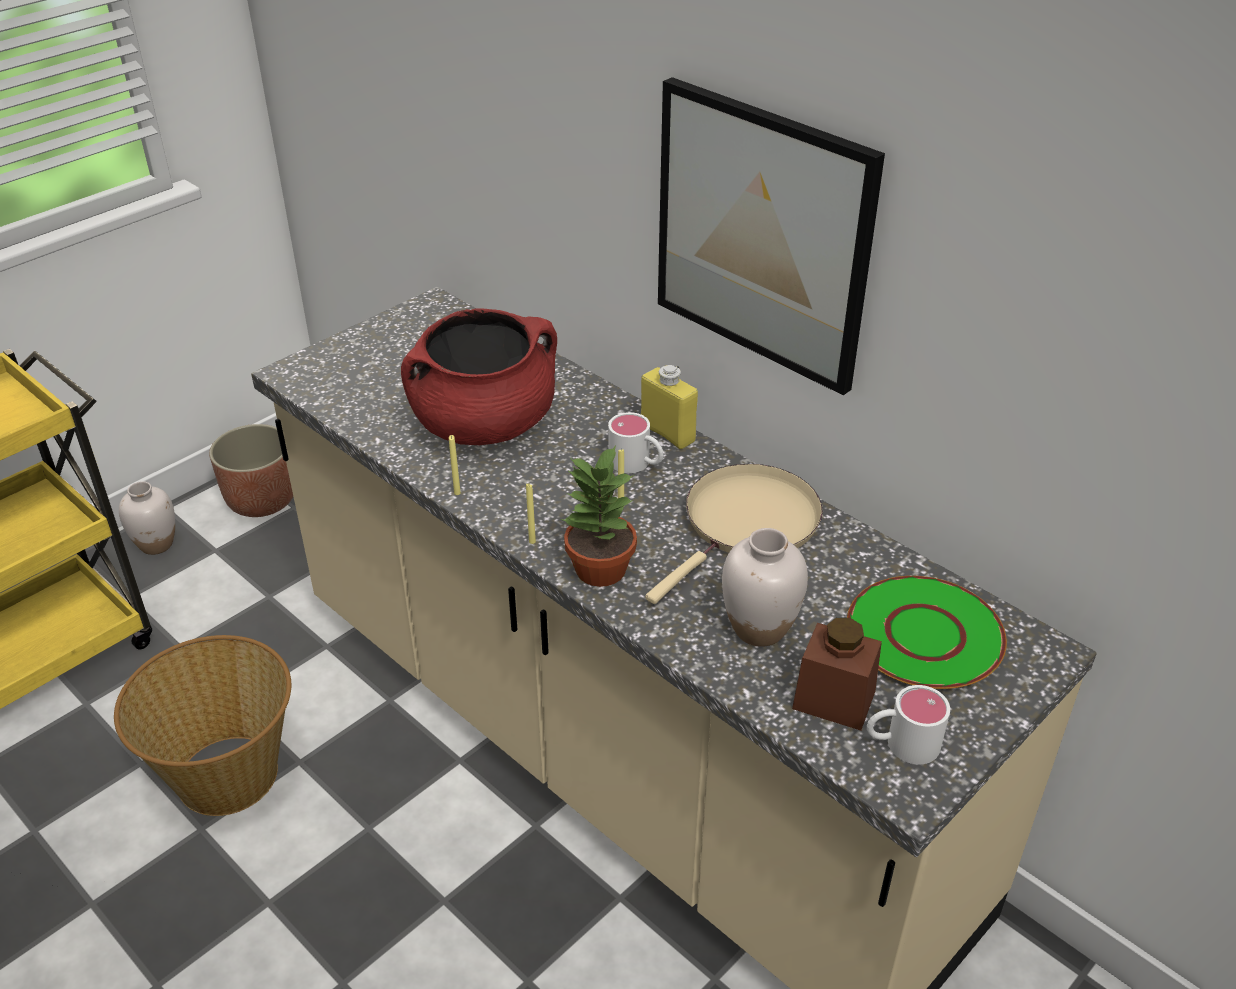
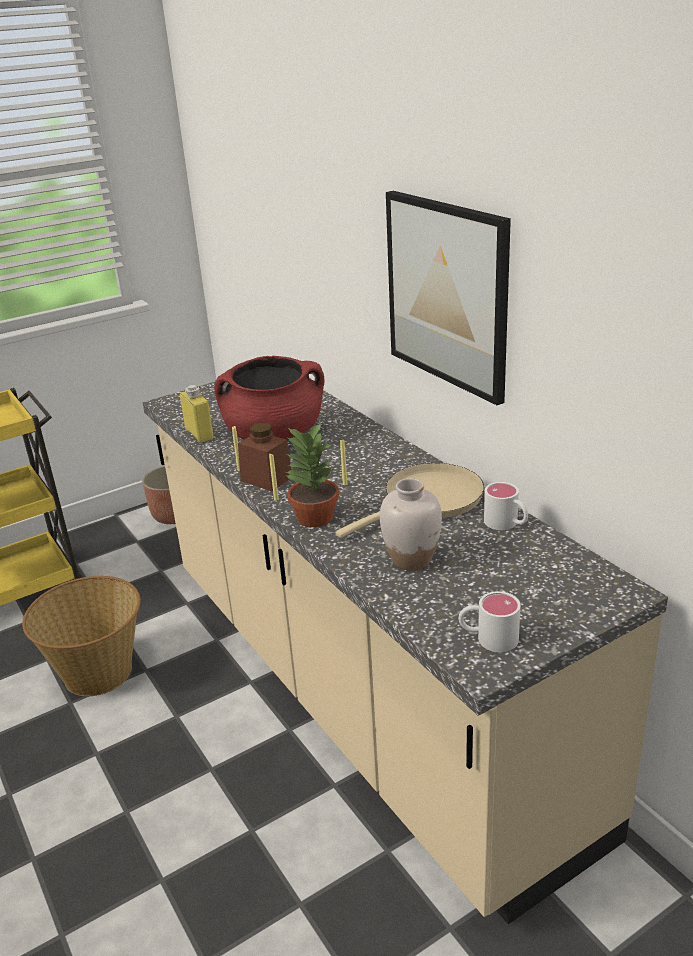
camera: 15 degrees right, 10 degrees down
(156, 544) = (103, 535): white vase -> none
(637, 464) = (366, 462): white mug -> white mug (506, 524)
(667, 433) = (395, 446): yellow bottle -> yellow bottle (199, 434)
(834, 700) = (448, 606): brown jar -> brown jar (266, 479)
(923, 634) = (533, 573): green plate -> none

